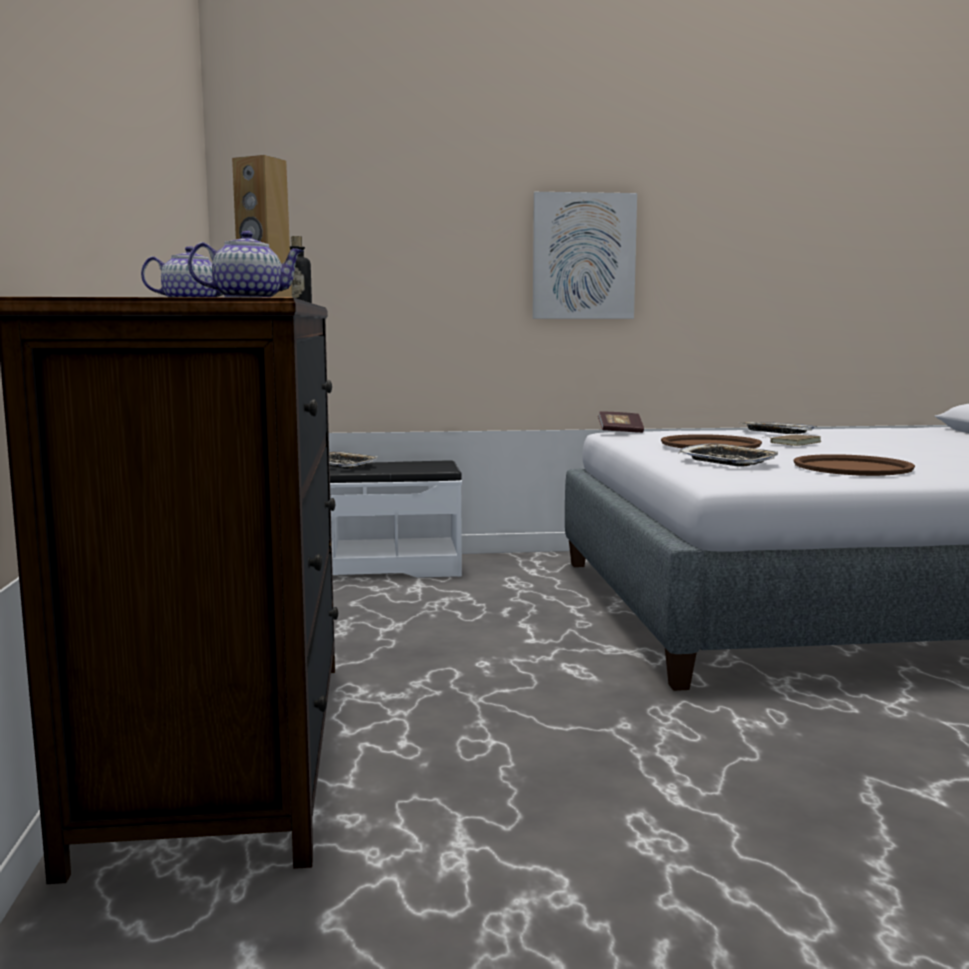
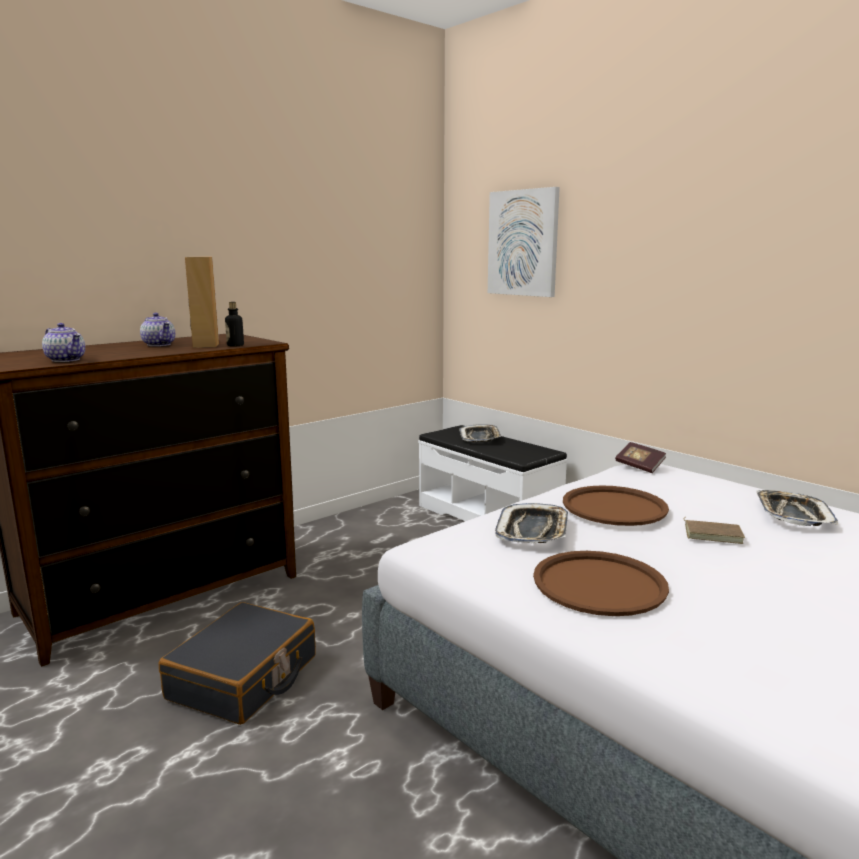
camera: 55 degrees right, 5 degrees up
(546, 737) = (244, 678): none -> black suitcase
(583, 256) = (691, 283): picture -> picture (523, 243)

